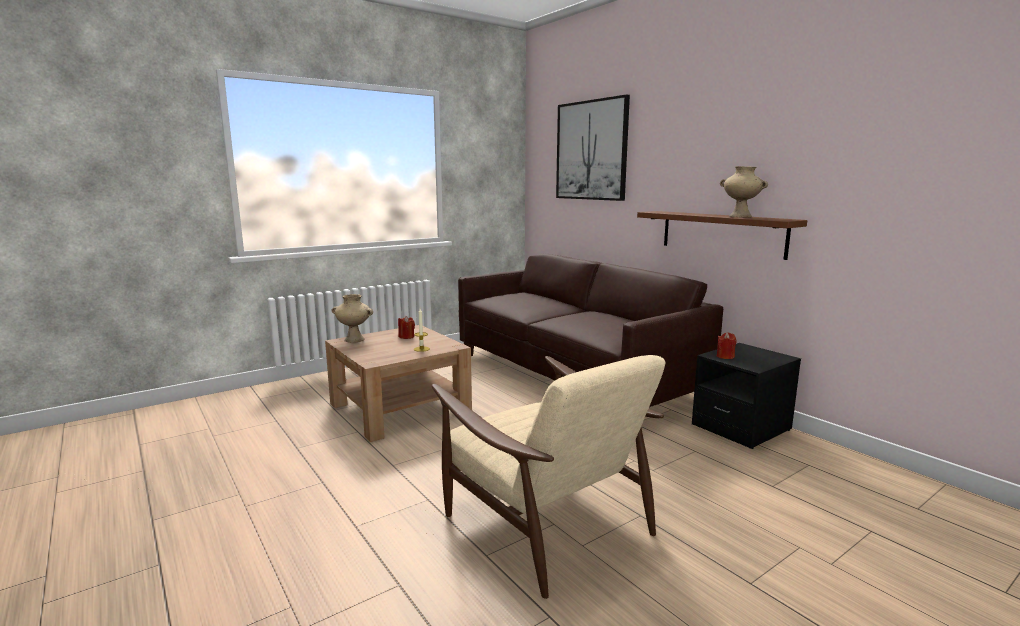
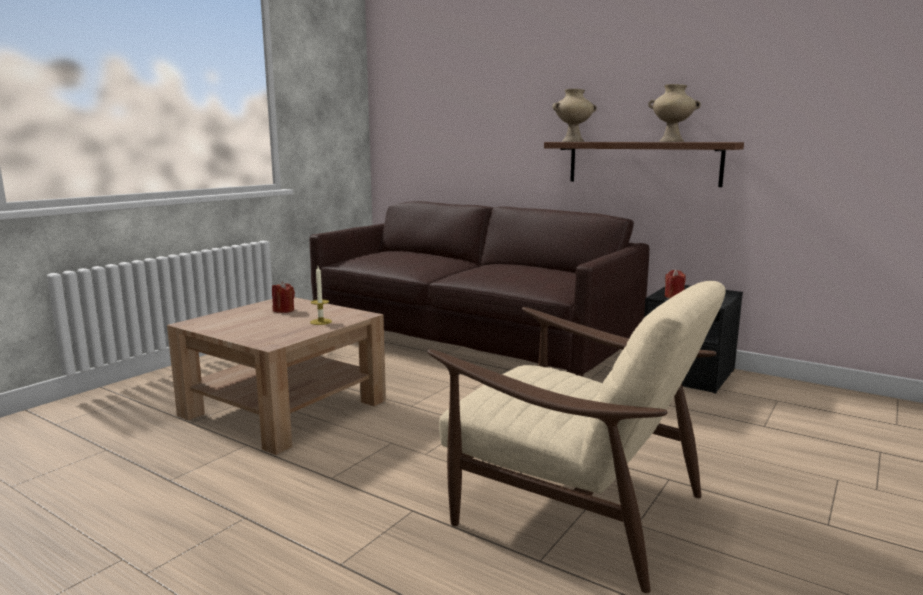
camera: 20 degrees left, 0 degrees up
(355, 339) = (212, 320): beige vase -> beige vase (573, 141)
(591, 150) = (466, 73): picture -> none

